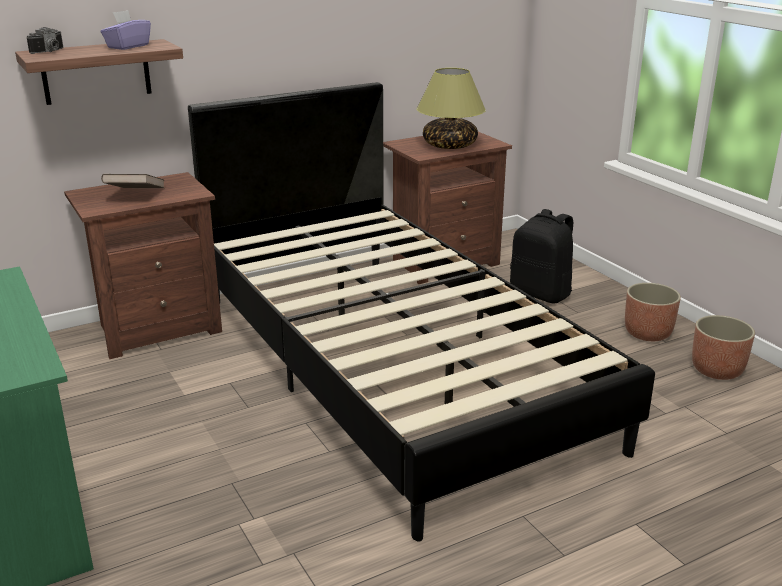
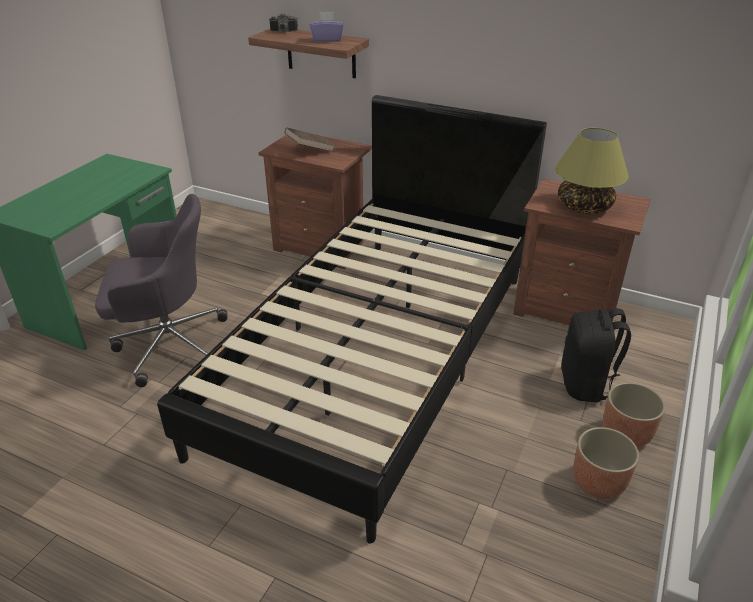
camera: 55 degrees right, 10 degrees up
(186, 490) = (169, 344): none -> grey office chair
(717, 370) = (583, 560): planter -> planter (626, 434)

